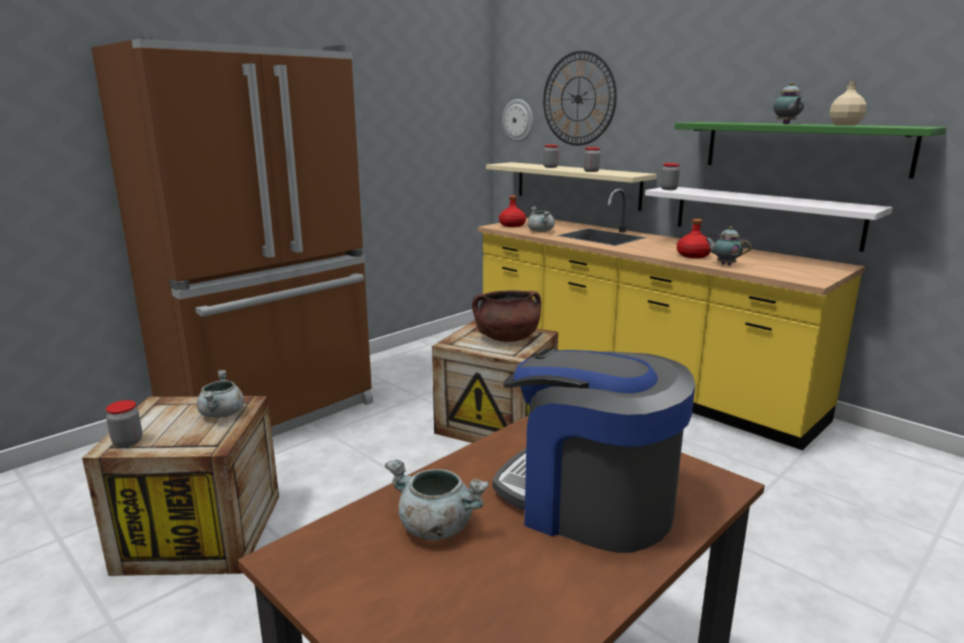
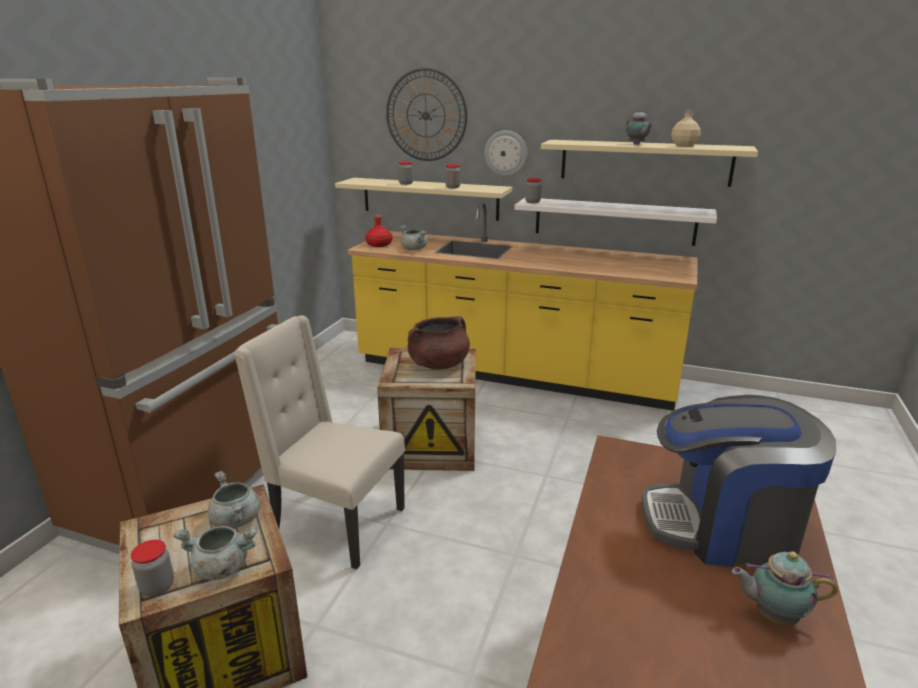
camera: 25 degrees left, 5 degrees up
(358, 466) = (335, 523): none -> beige chair
(435, 527) = (646, 590): grey cooking pot -> grey cooking pot (221, 568)
(518, 120) = (358, 135): wall clock -> wall clock (506, 153)
(692, 255) = (571, 262): red bottle -> none
(724, 264) = (605, 269): teapot -> teapot (772, 615)
(804, 147) = (644, 162): green shelf -> beige shelf

